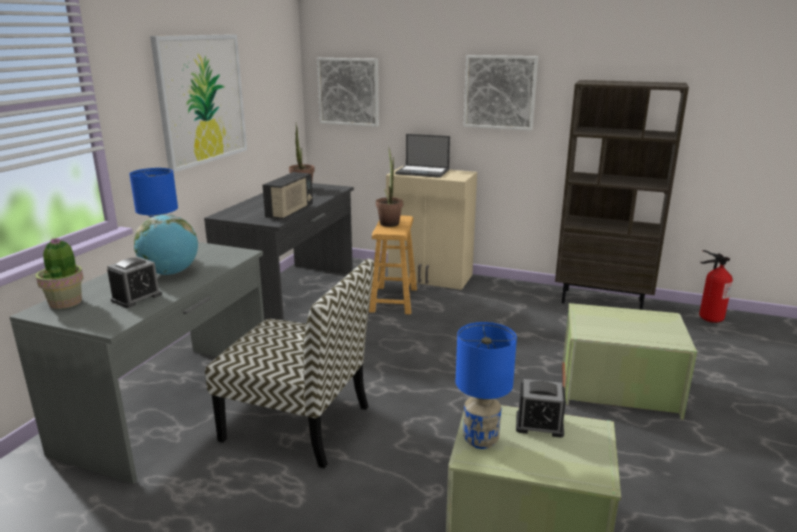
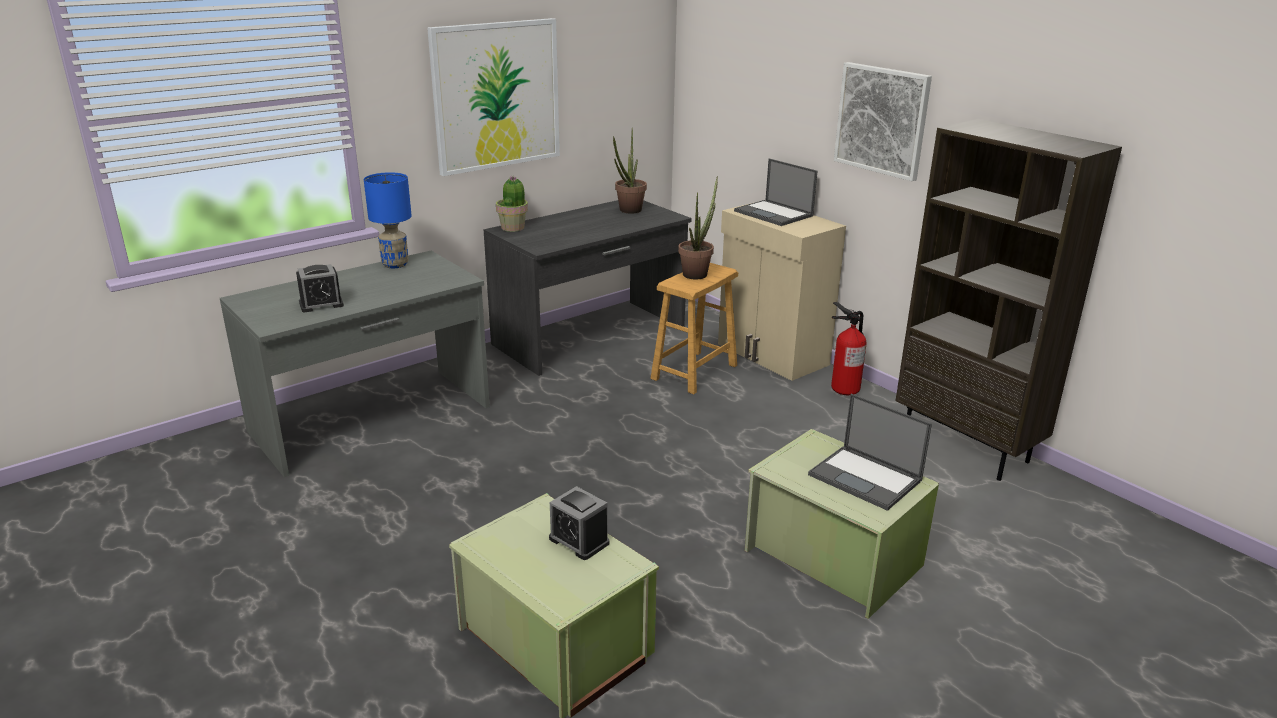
camera: 30 degrees right, 5 degrees up
(66, 302) = (268, 295): potted plant -> potted plant (513, 227)
(170, 273) = (376, 286): globe -> none
(290, 212) = (573, 239): radio -> none
(299, 423) = (458, 473): chair -> none
(349, 91) = (718, 92): picture -> none
(480, 439) = (506, 532): blue table lamp -> none
(641, 322) = (866, 478): none -> laptop
(708, 318) = (1100, 516): fire extinguisher -> fire extinguisher (845, 390)

